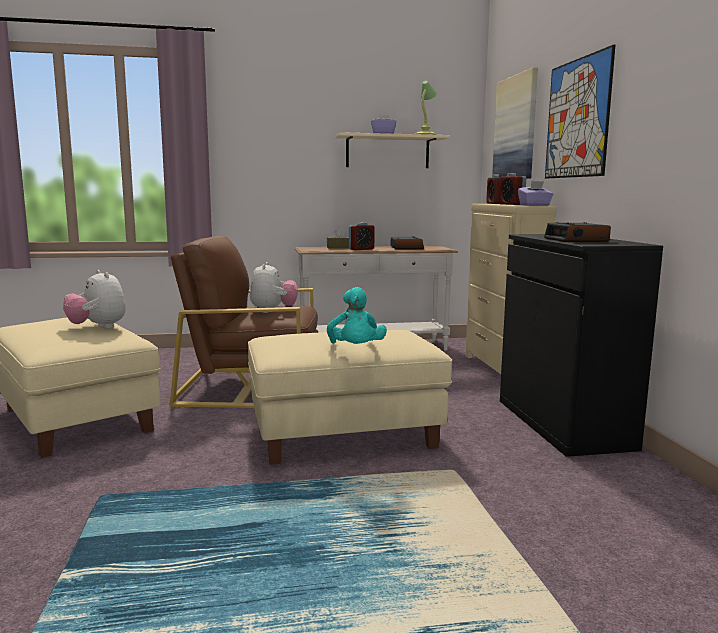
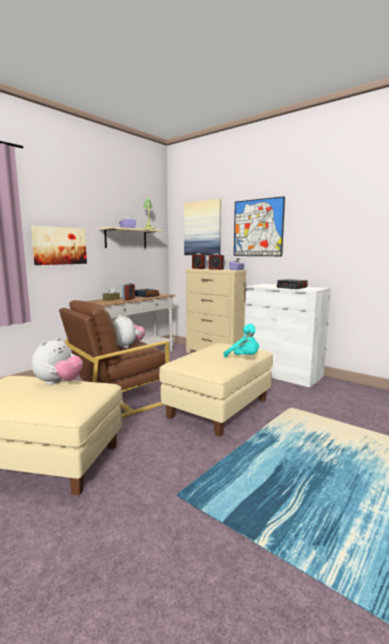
camera: 40 degrees left, 0 degrees up
(98, 327) = (59, 383): plush toy -> plush toy turned 75 degrees counterclockwise
(269, 163) = (59, 246): none -> picture
(563, 423) = (282, 374): black cabinet -> white cabinet

